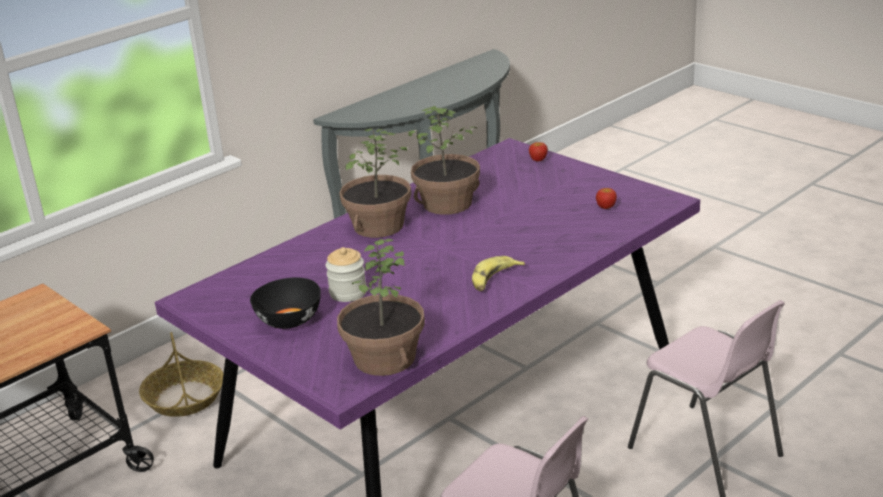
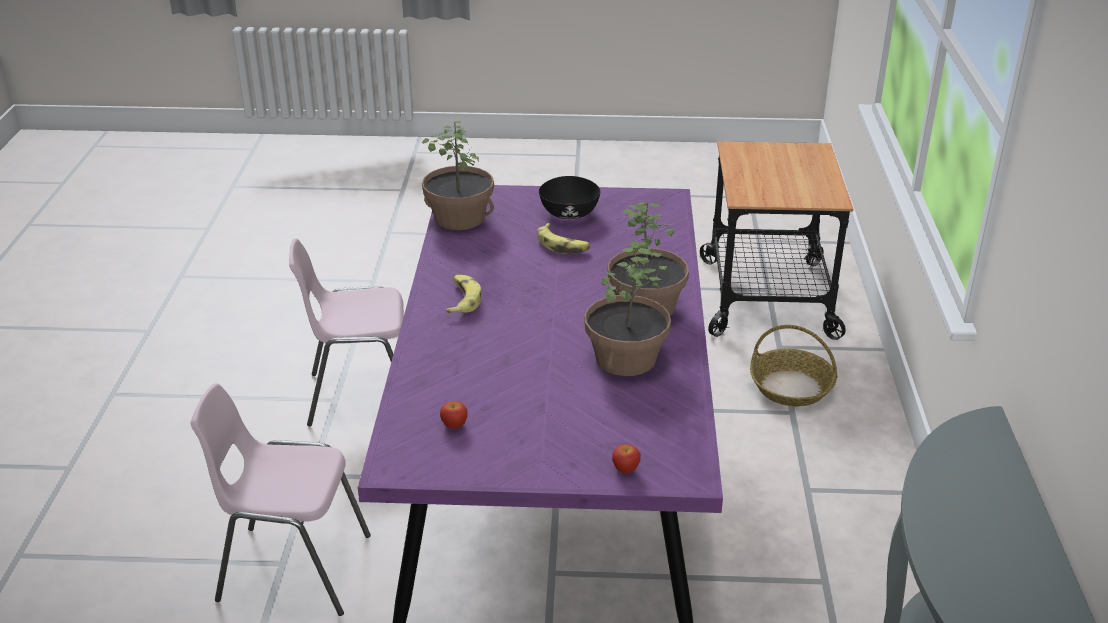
camera: 135 degrees right, 5 degrees up
(348, 293) = (562, 245): jar -> banana

